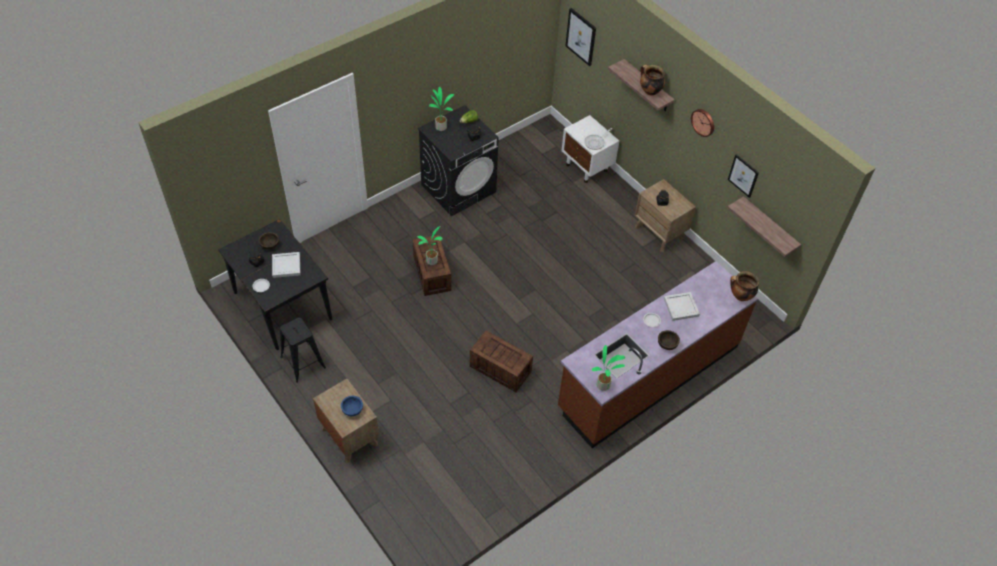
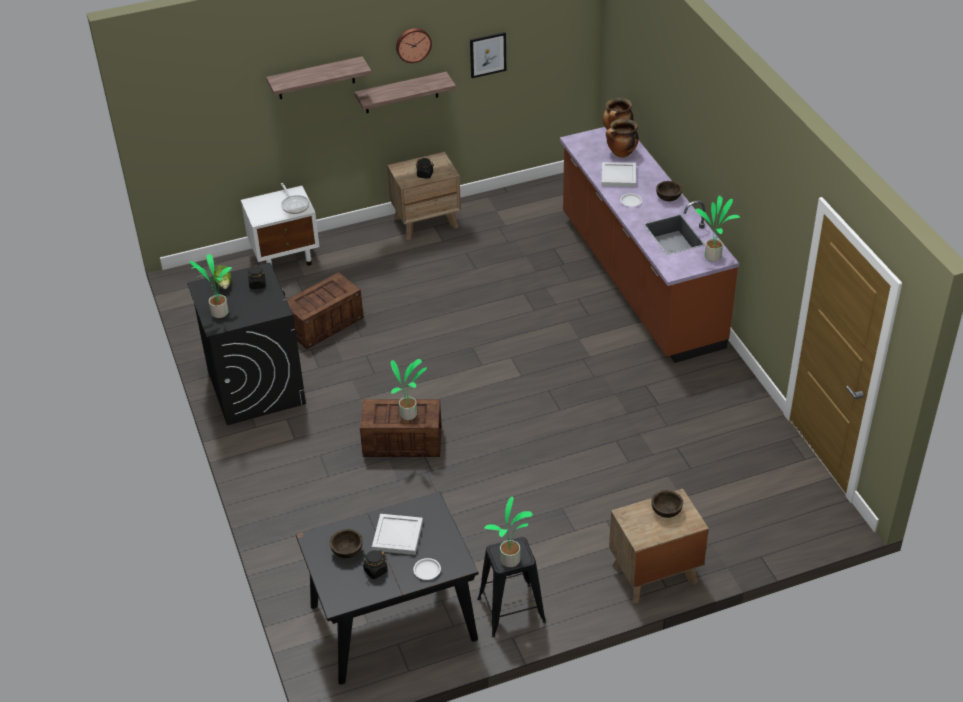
camera: 70 degrees left, 10 degrees down
(289, 331) = (511, 561): none -> potted plant
(352, 410) = (666, 511): blue bowl -> brown bowl
(501, 369) = (589, 403): crate -> crate (325, 323)
(581, 36) = (182, 113): picture -> none
(649, 91) = (338, 70): cooking pot -> cooking pot (621, 154)
(769, 227) = (540, 79): shelf -> shelf (401, 93)

